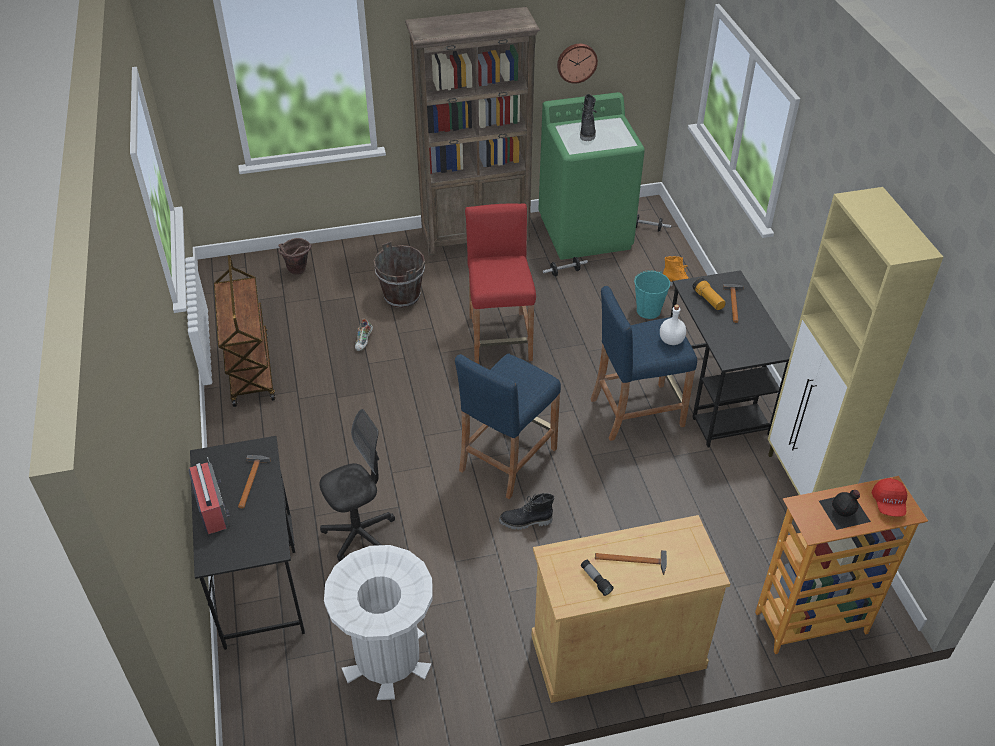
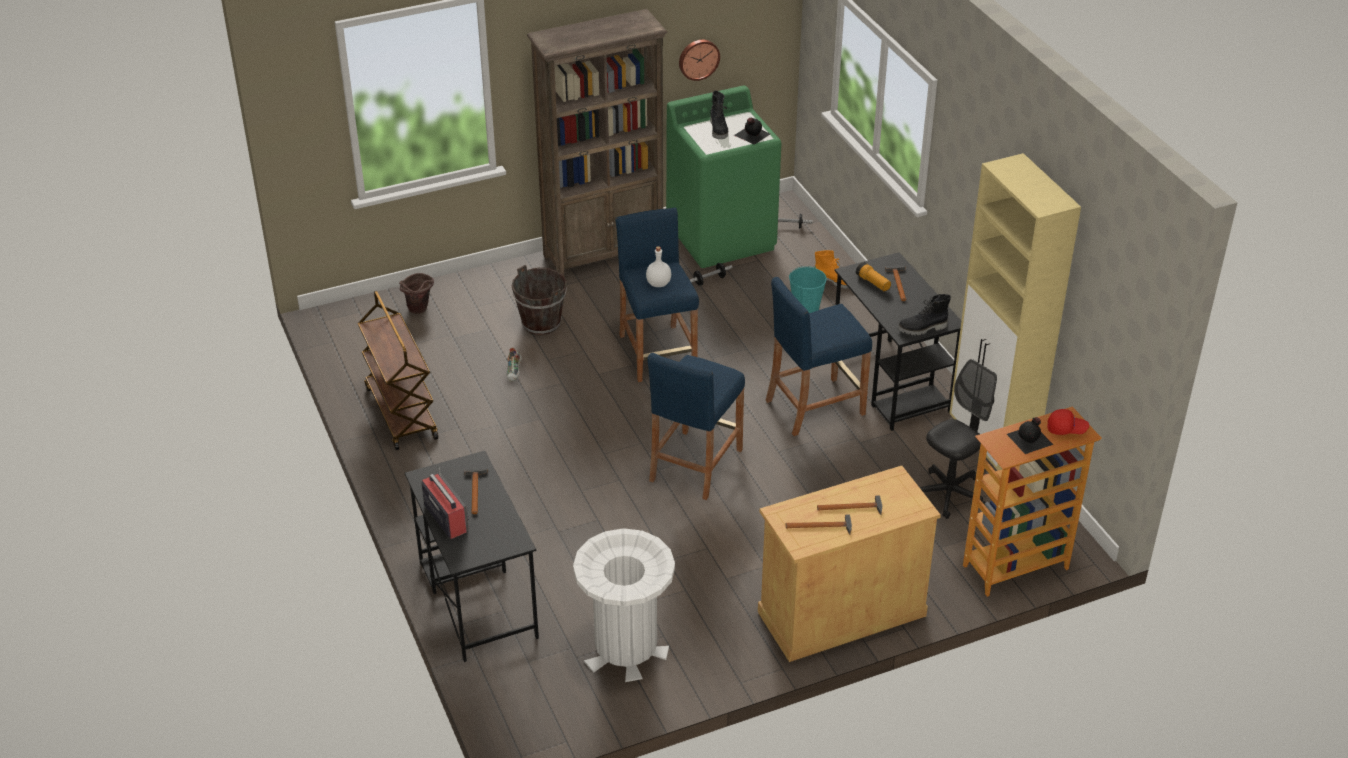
camera: 10 degrees left, 5 degrees down
(359, 534) = (565, 549): black office chair -> black office chair (949, 494)
(500, 338) = (657, 353): red stool -> blue stool
(526, 522) = (728, 518): black boot -> black boot (922, 329)
(595, 580) = (822, 526): flashlight -> hammer
(617, 139) = (751, 134): none -> black bottle
(671, 340) = (843, 325): white bottle -> white bottle (658, 283)
(888, 503) = (1066, 429): red cap -> red cap turned 75 degrees counterclockwise

